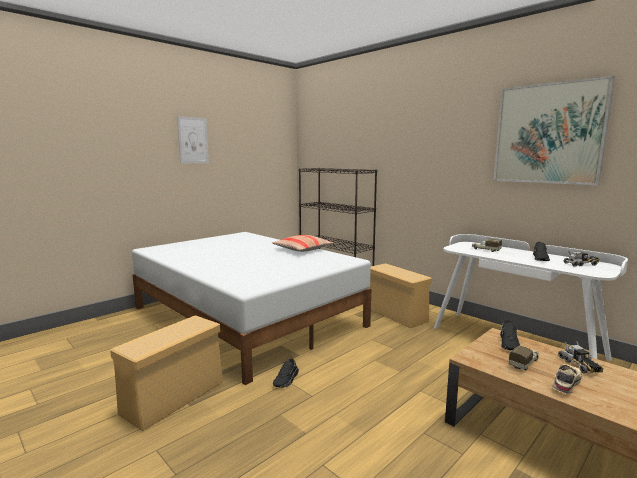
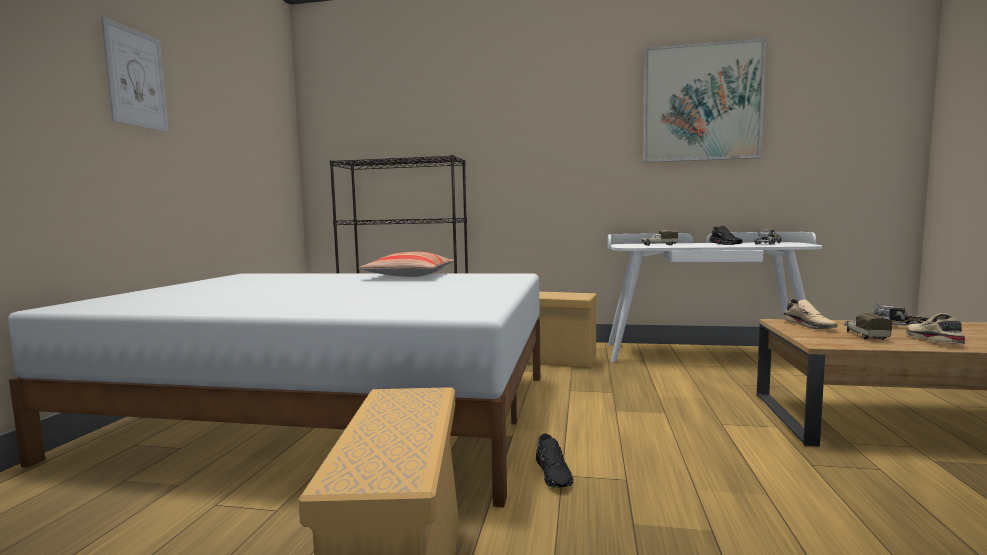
camera: 35 degrees left, 5 degrees down
(509, 343) = (810, 325): black shoe -> beige shoe

